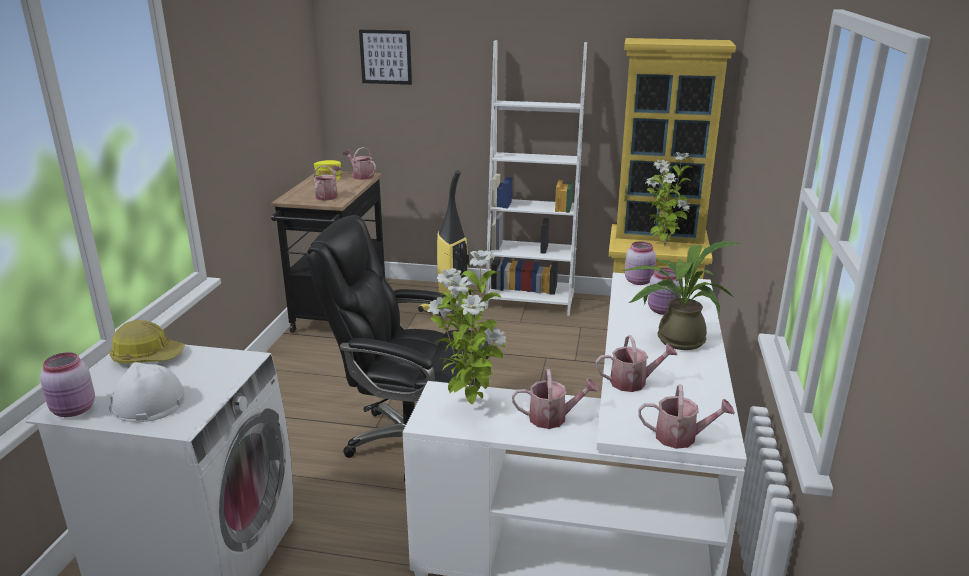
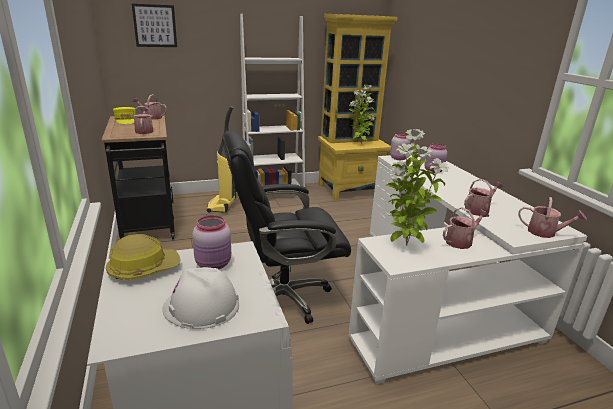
camera: 30 degrees left, 0 degrees up
(74, 410) = (132, 335): pink jar -> pink jar (214, 264)
(674, 339) = (462, 184): potted plant -> none
(681, 437) = (545, 233): watering can -> watering can turned 45 degrees clockwise

